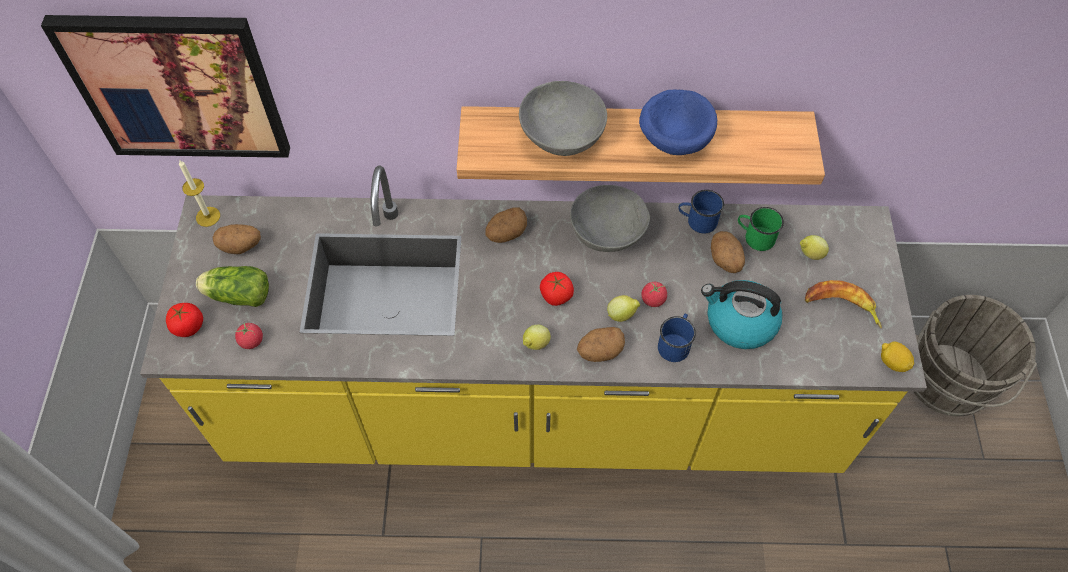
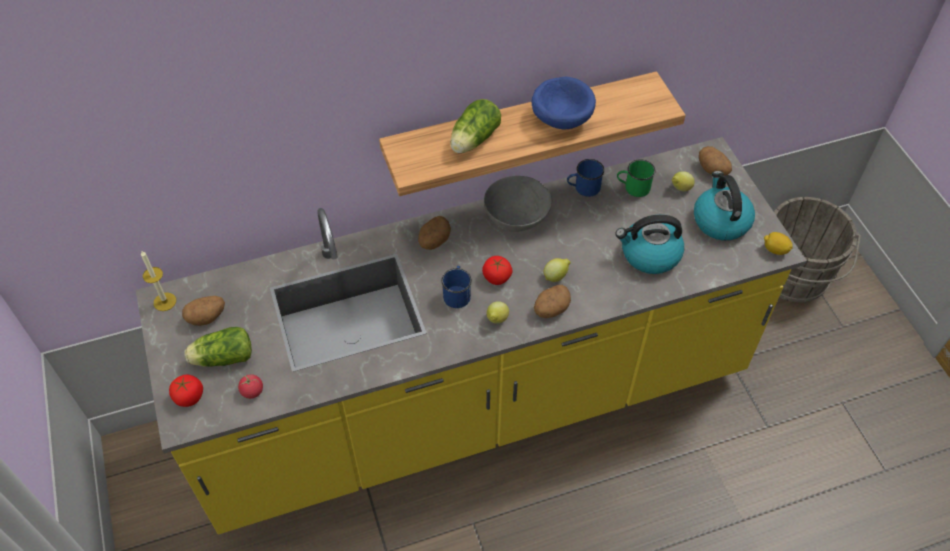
camera: 20 degrees left, 5 degrees down
(177, 86) = (129, 184): picture -> none
(562, 137) = (473, 140): grey bowl -> lettuce
(653, 299) = (575, 257): tomato -> none
(675, 343) = (607, 285): blue mug -> blue mug (457, 293)
(725, 261) = (618, 212): potato -> potato (713, 170)
(841, 307) = (720, 221): banana -> kettle

